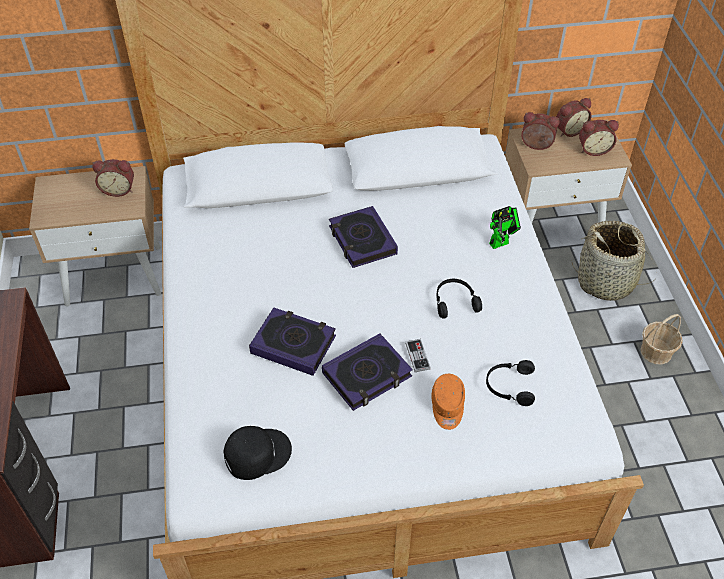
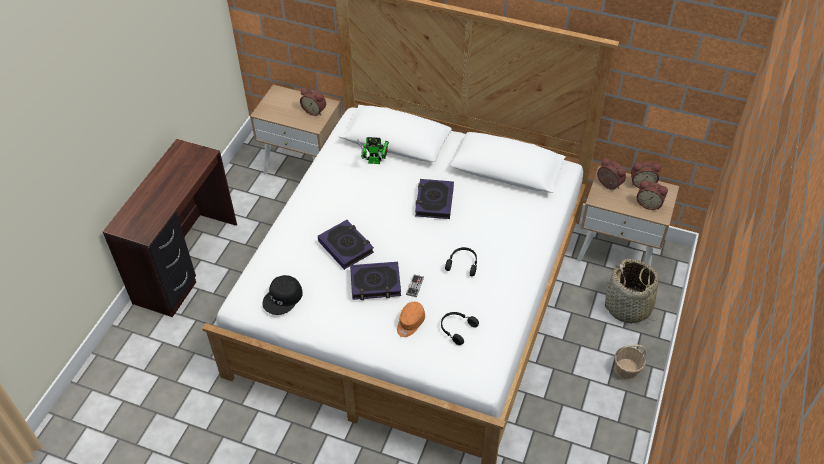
camera: 30 degrees right, 0 degrees up
(256, 453) = (283, 298): black cap -> black cap turned 120 degrees clockwise
(501, 242) = (524, 239): toy robot -> toy robot (376, 161)

